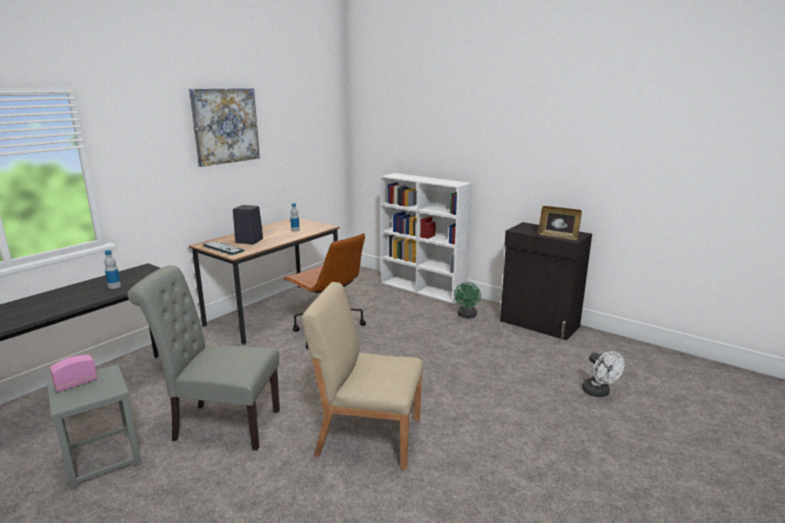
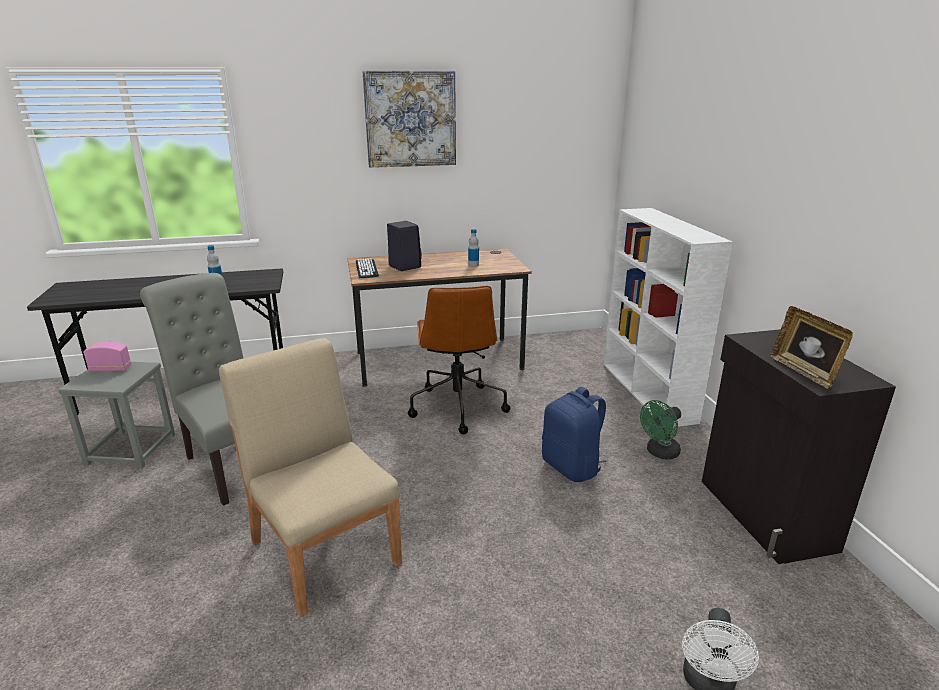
camera: 40 degrees right, 5 degrees up
(437, 338) = (572, 467): none -> blue backpack

